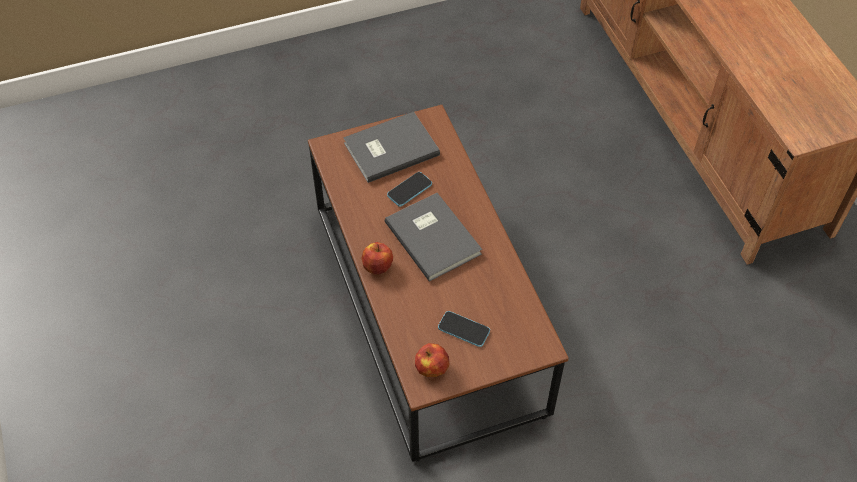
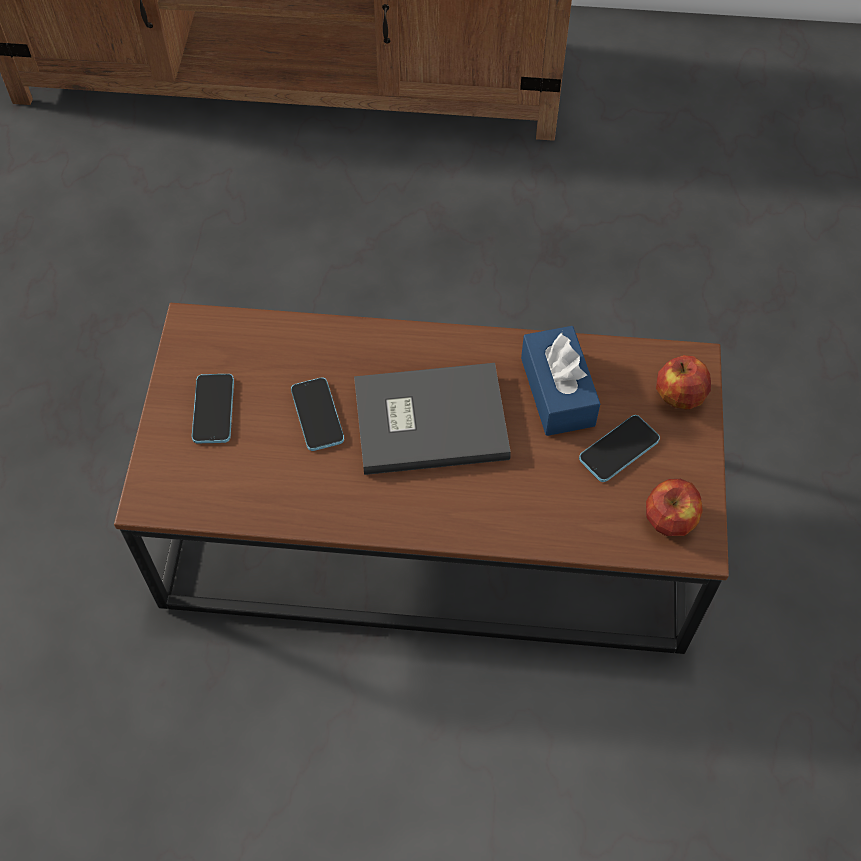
camera: 65 degrees left, 5 degrees up
(377, 266) = (445, 520): apple -> apple (679, 396)
(389, 148) = (213, 409): grey book -> phone
(485, 288) = (557, 391): none -> blue tissue box

